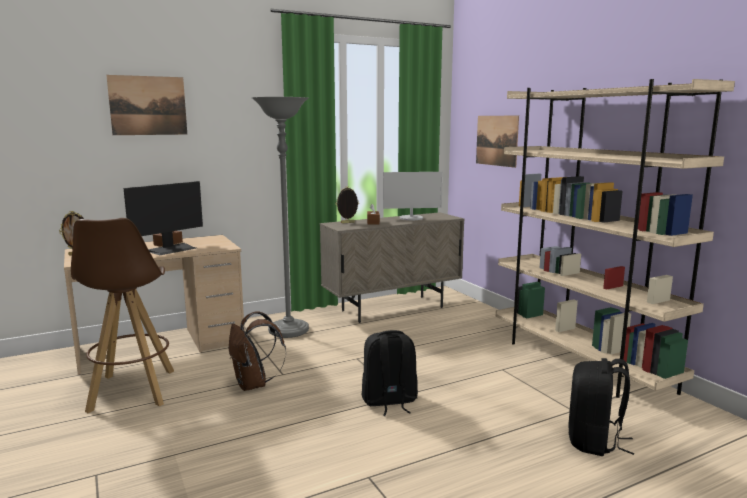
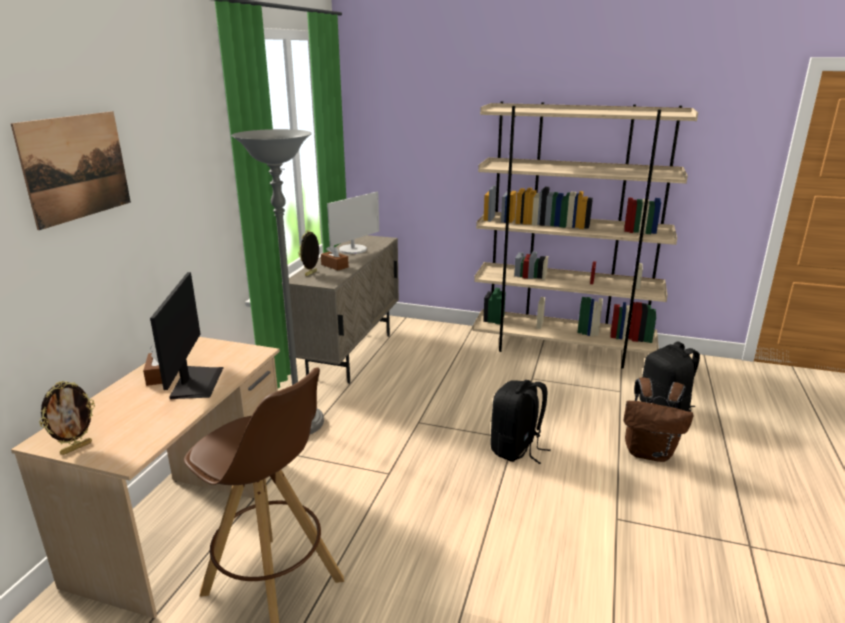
camera: 45 degrees left, 10 degrees up
(254, 384) = (385, 499): brown backpack -> brown backpack (649, 452)
(496, 140) = (419, 150): picture -> none

